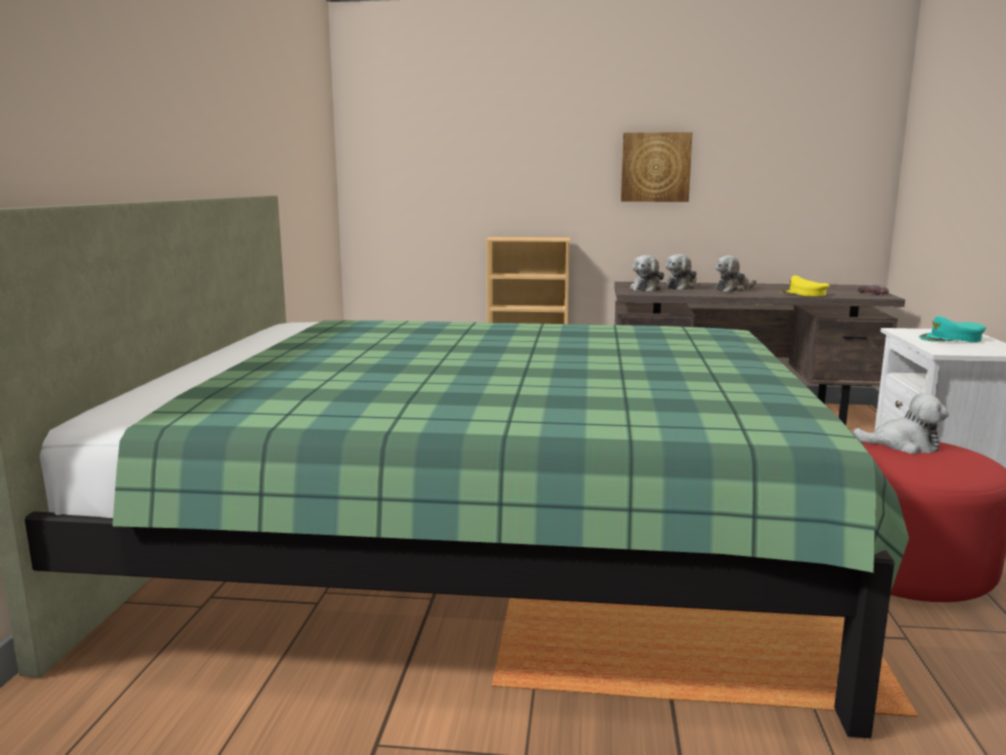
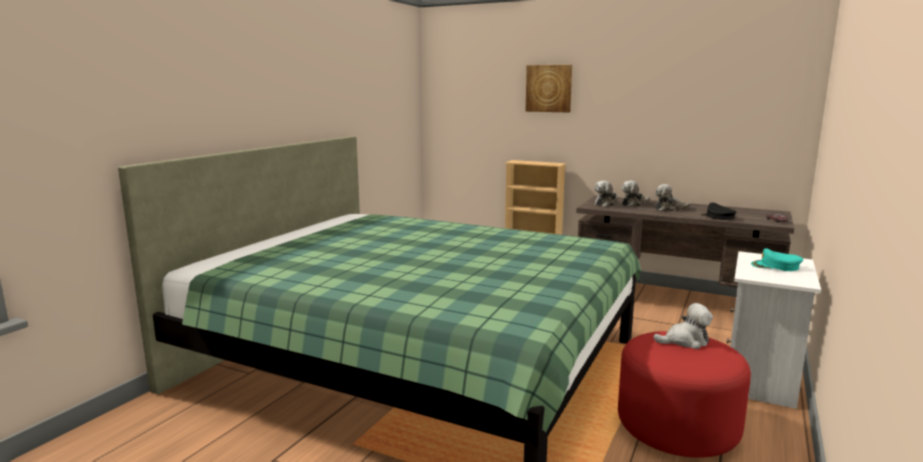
camera: 20 degrees right, 0 degrees up
(655, 167) = (626, 116): picture -> picture (549, 88)
(803, 294) = (717, 217): yellow cap -> black cap
(903, 445) = (685, 341): plush toy -> plush toy turned 45 degrees counterclockwise

